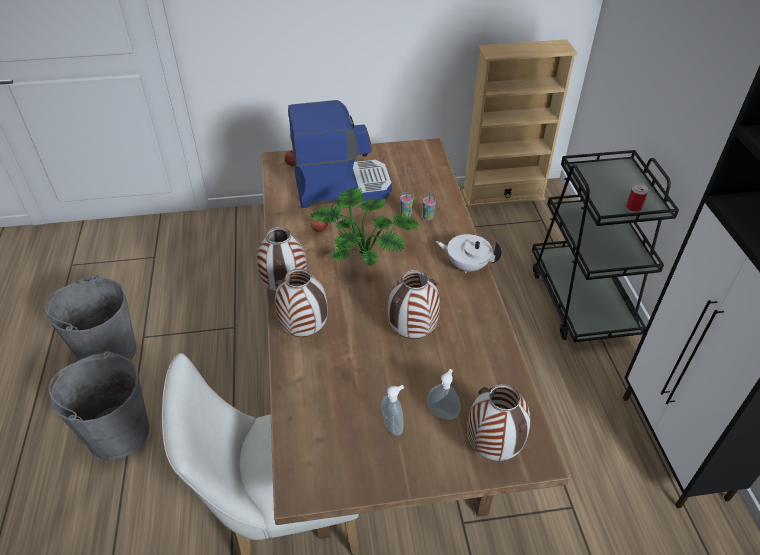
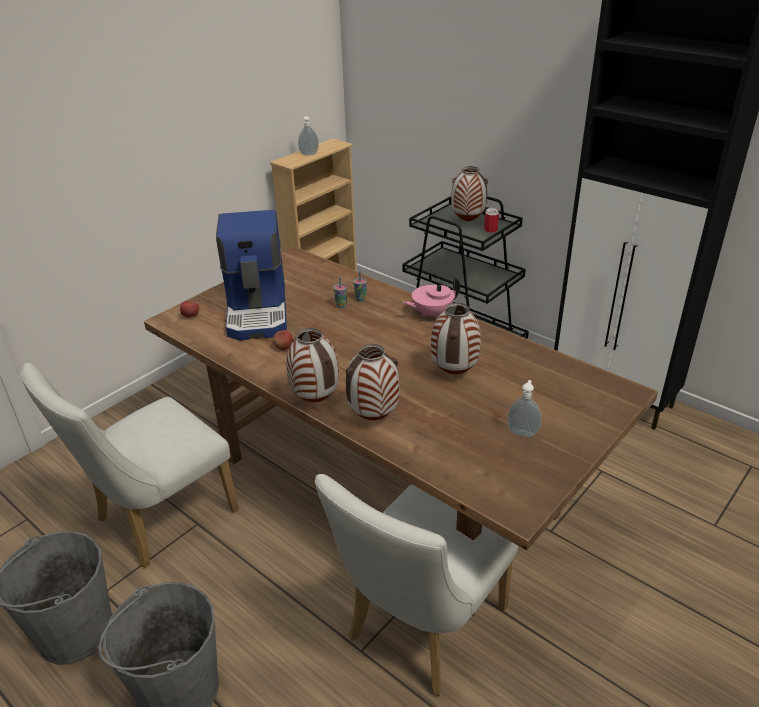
camera: 40 degrees left, 10 degrees down
(216, 308) = (158, 519): none -> white chair
(342, 186) = (259, 311): coffee machine -> coffee machine turned 135 degrees clockwise
(364, 254) = (346, 345): potted plant -> none
(443, 412) = (541, 404): soap dispenser -> soap dispenser (309, 154)
(466, 265) = (431, 314): white teapot -> pink teapot
(491, 448) = (597, 404): vase -> vase (467, 221)

